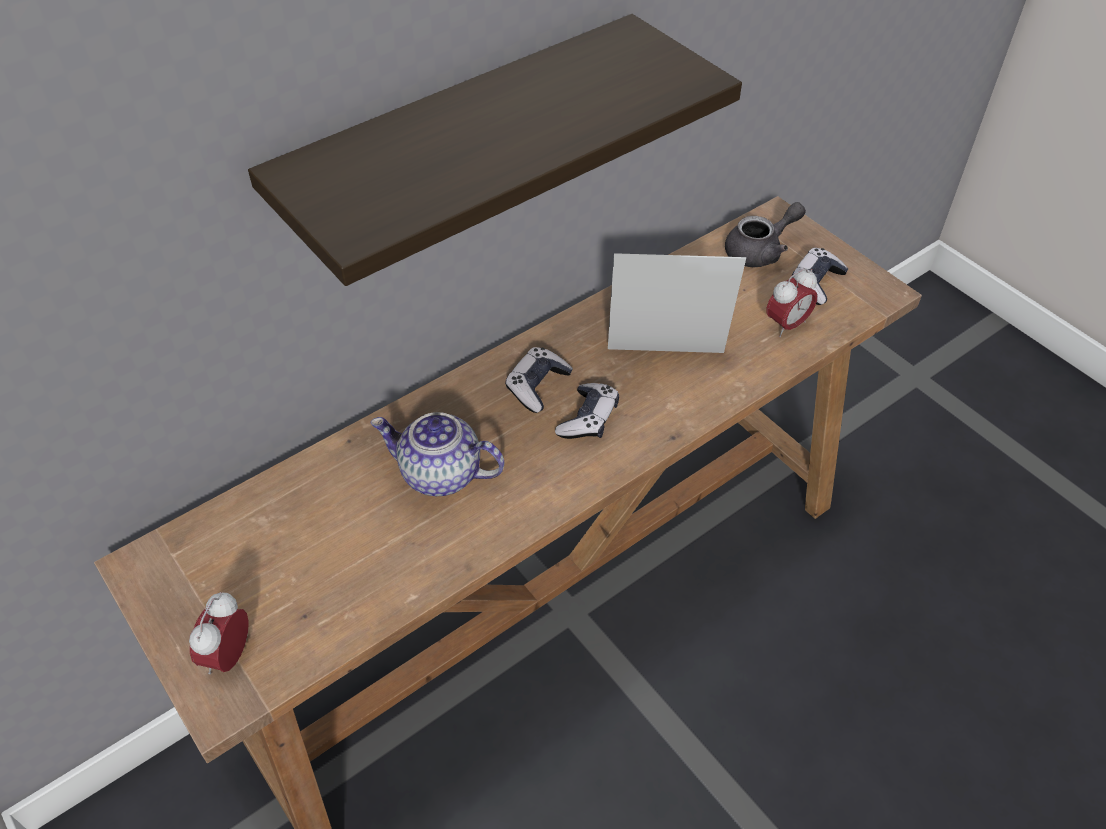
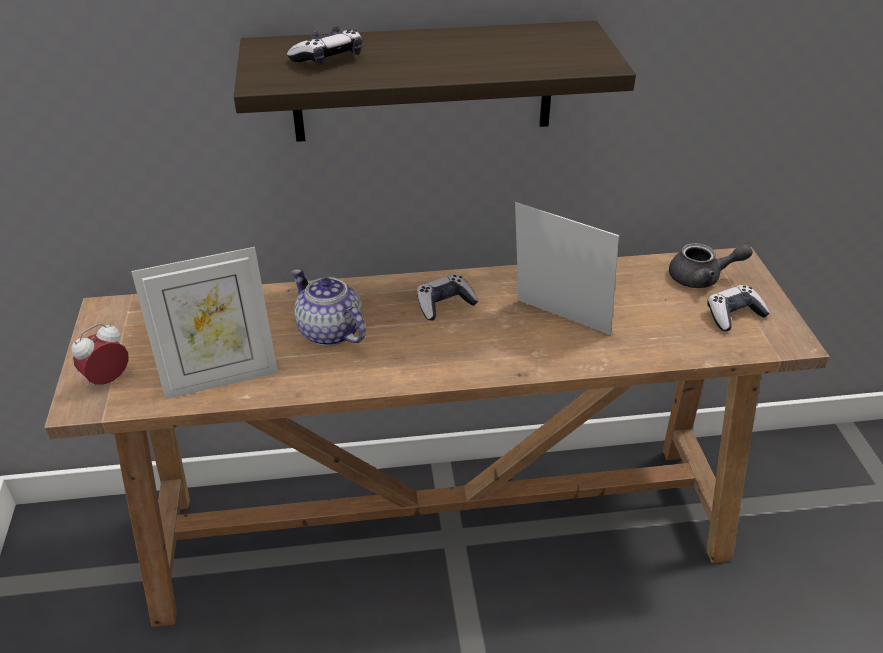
camera: 30 degrees right, 10 degrees down
(364, 588) = (220, 378): none -> picture frame
(588, 419) = (464, 338): game controller -> game controller (328, 59)
(786, 325) = (681, 335): alarm clock -> none

